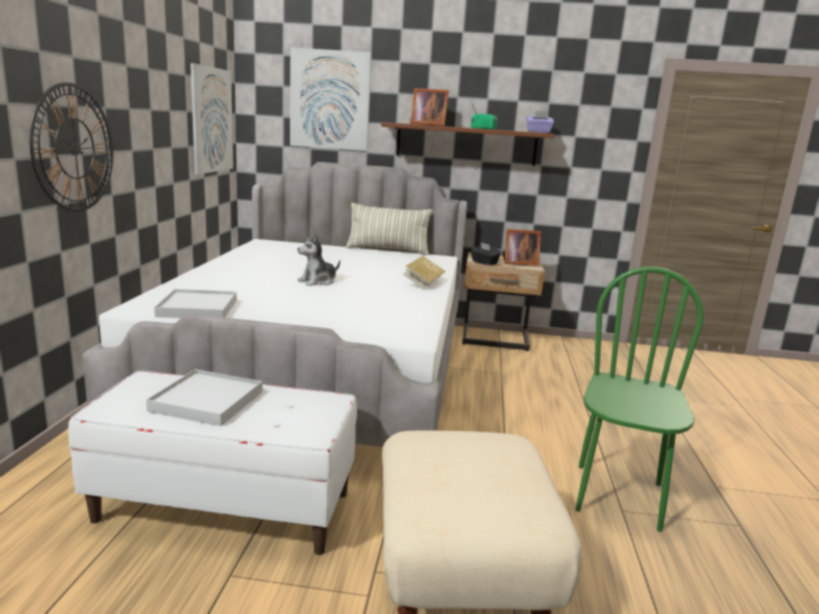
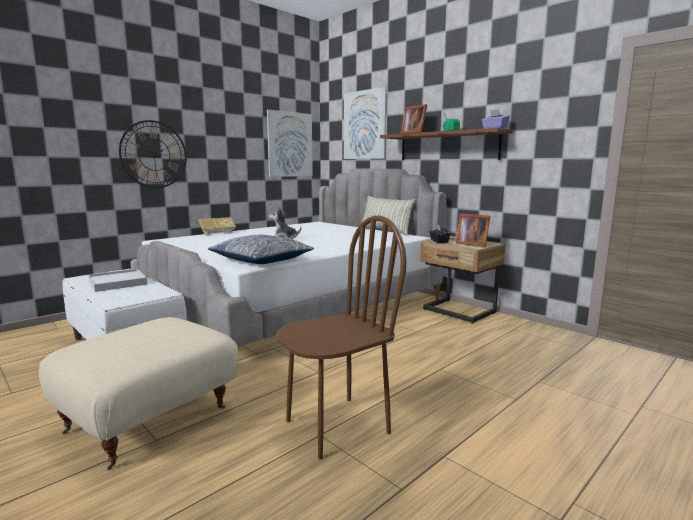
camera: 40 degrees right, 5 degrees down
(198, 308) = (185, 243): white tray -> none
(399, 323) = (261, 260): none -> pillow
(423, 283) = (348, 246): book -> book (217, 233)
(618, 496) = (337, 426): green chair -> brown chair

